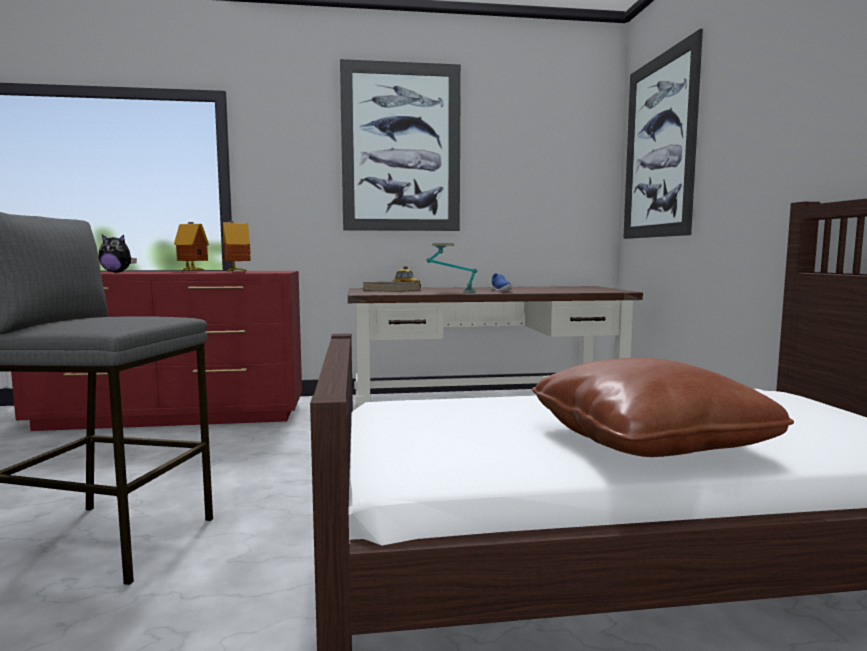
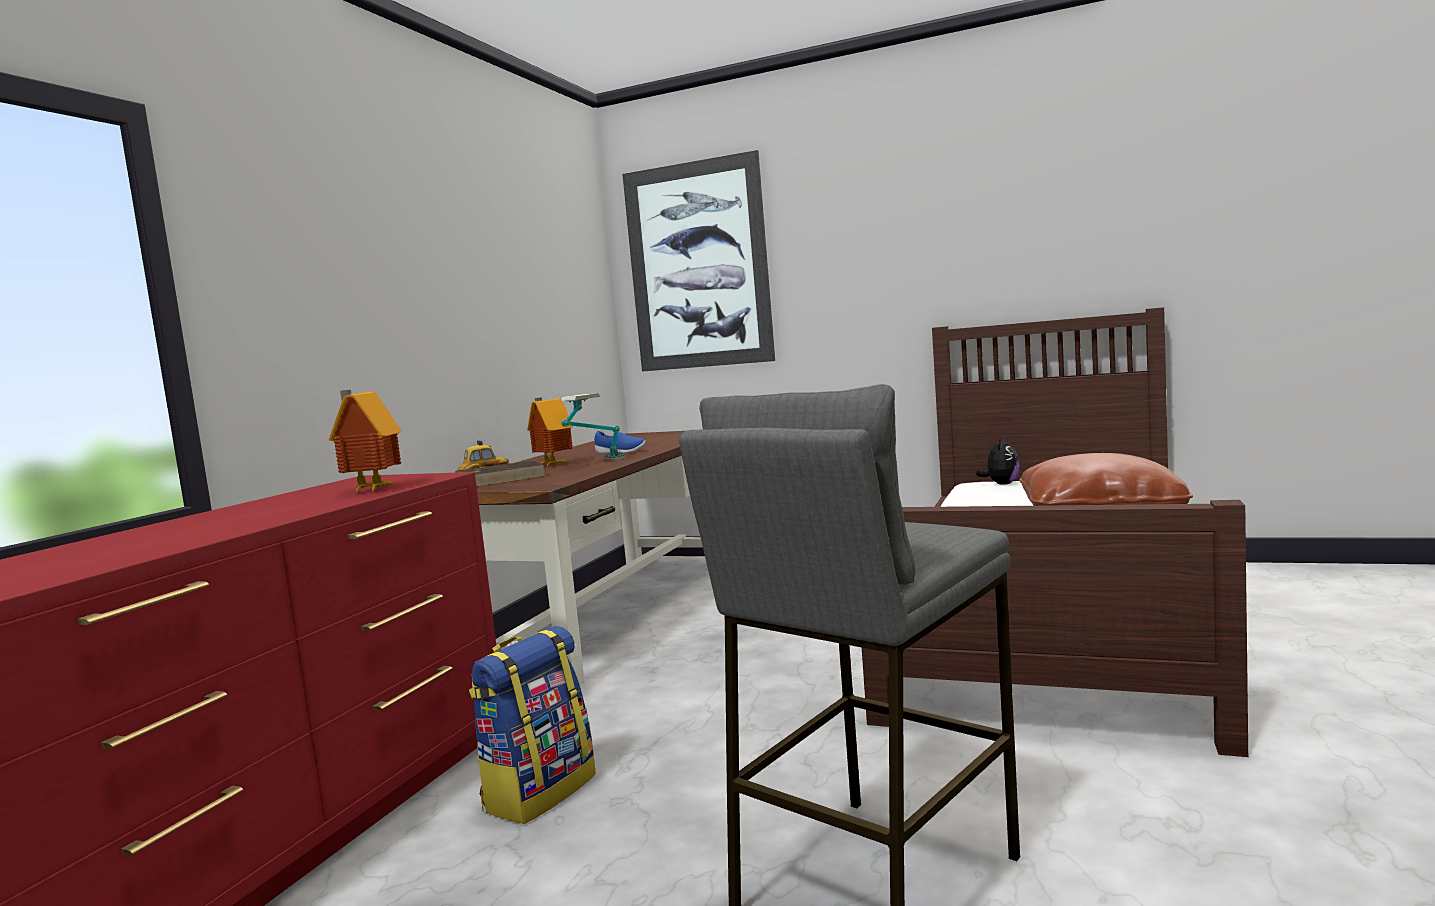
camera: 60 degrees left, 0 degrees up
(117, 272) = (134, 548): plush toy -> plush toy (1001, 484)
(193, 271) = (246, 512): toy house -> toy house (552, 465)
(227, 443) = (539, 792): none -> backpack
(401, 148) = (428, 249): picture -> none

